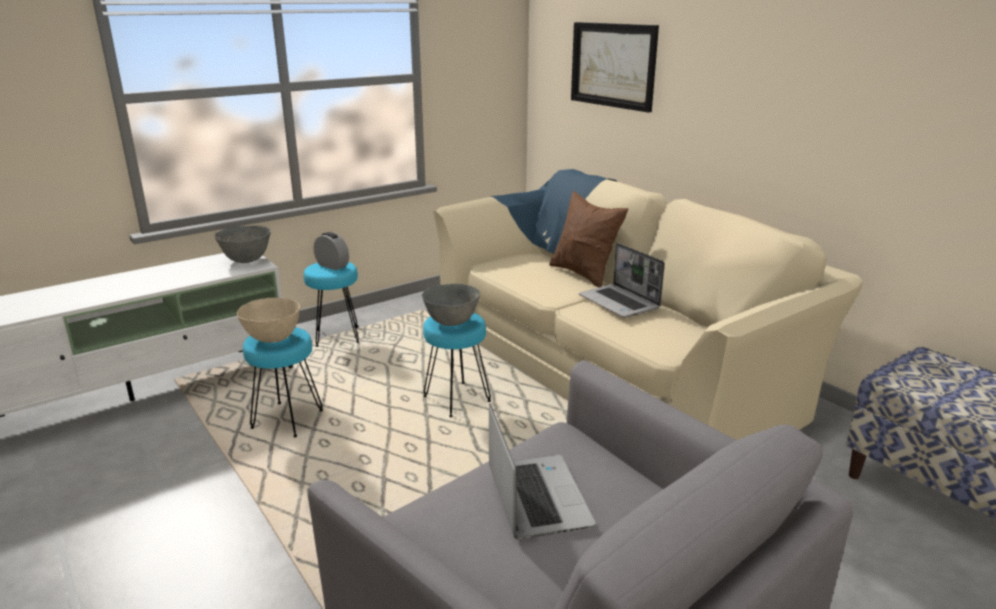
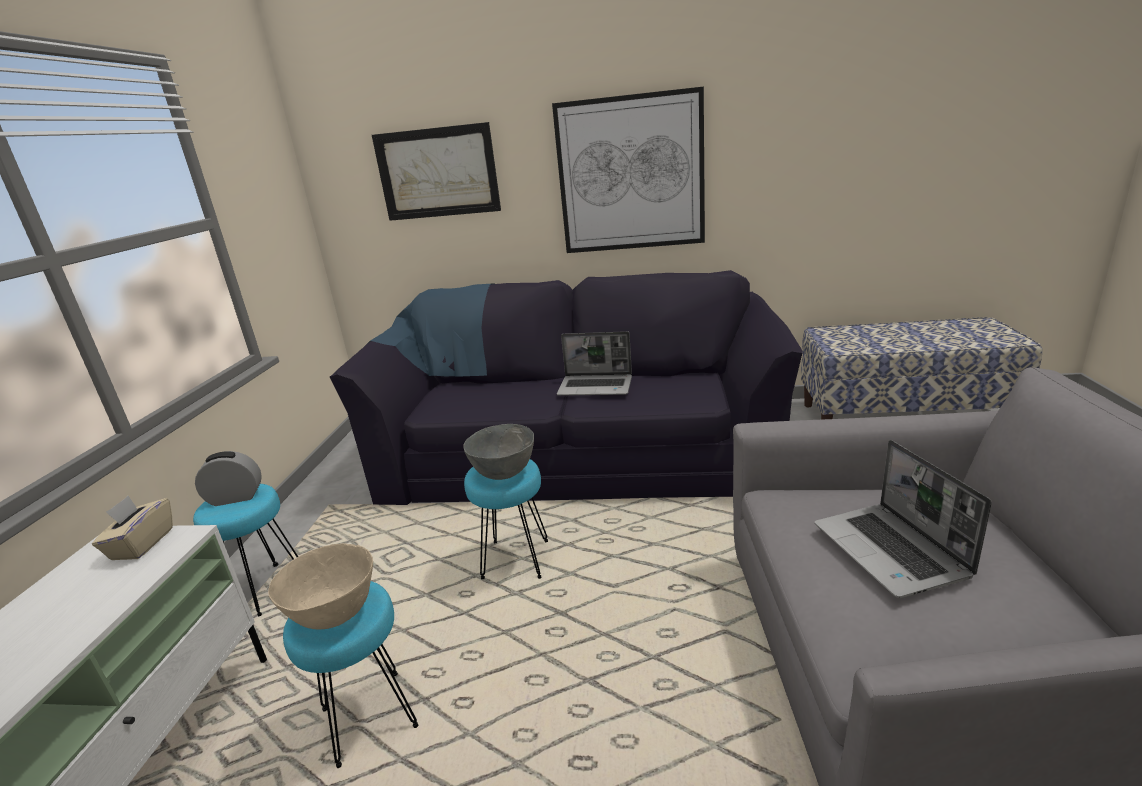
camera: 45 degrees left, 0 degrees up
(246, 260) = (142, 544): grey bowl -> beige tissue box
(536, 497) = (891, 551): laptop -> laptop turned 135 degrees counterclockwise
(584, 274) = (518, 382): brown pillow -> none
(611, 361) = (576, 451): beige sofa -> black sofa
(769, 104) = (630, 174): none -> picture

